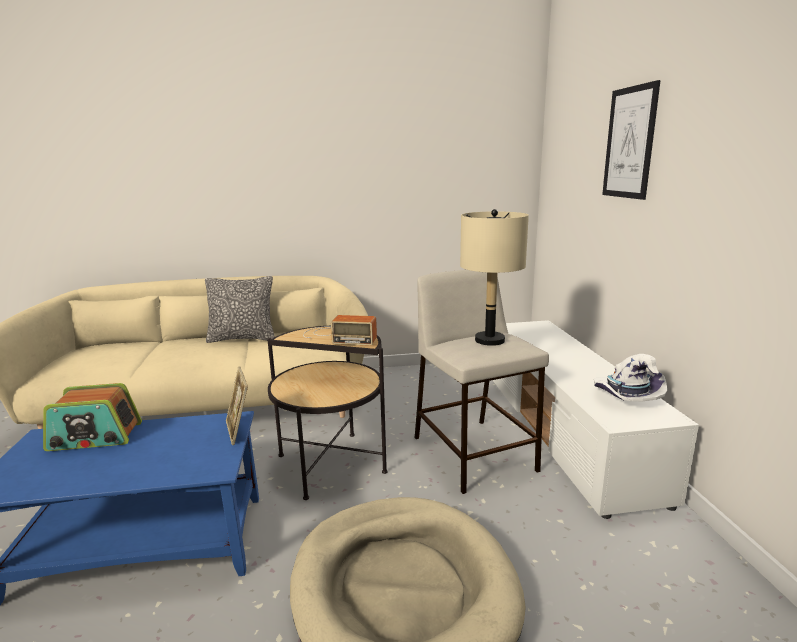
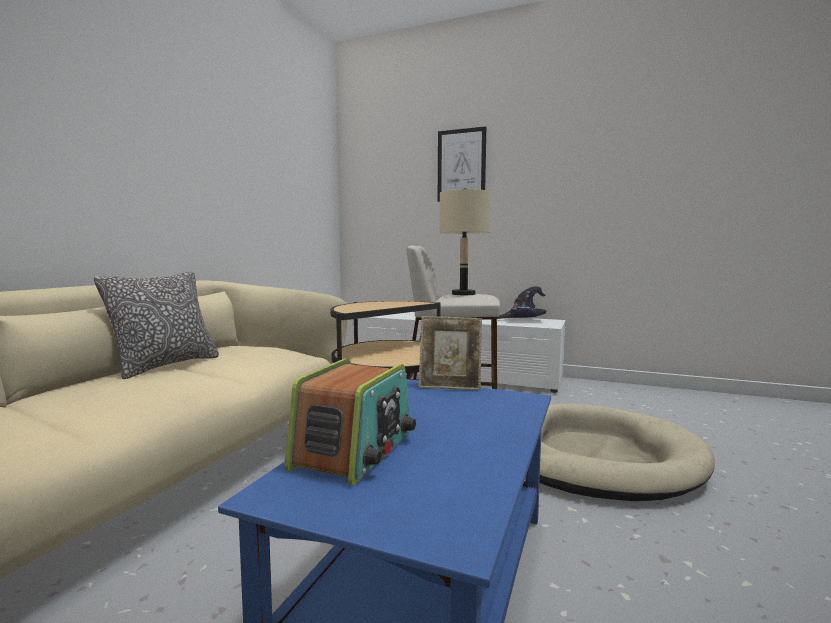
camera: 60 degrees left, 10 degrees down
(338, 336) = (383, 304): radio -> none
(625, 397) = (521, 320): white hat -> black hat

